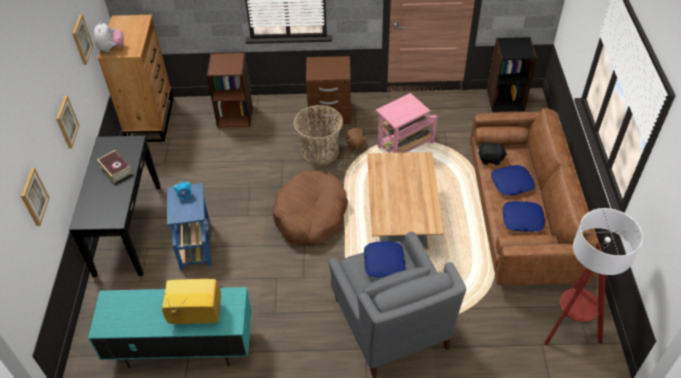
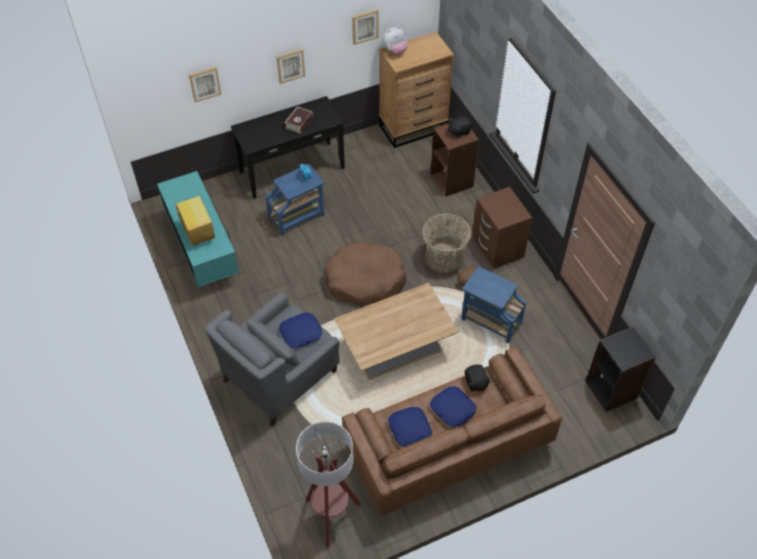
camera: 65 degrees right, 5 degrees up
(225, 61) = (459, 131): none -> black plush toy
(404, 145) = (489, 320): pink side table -> blue side table

